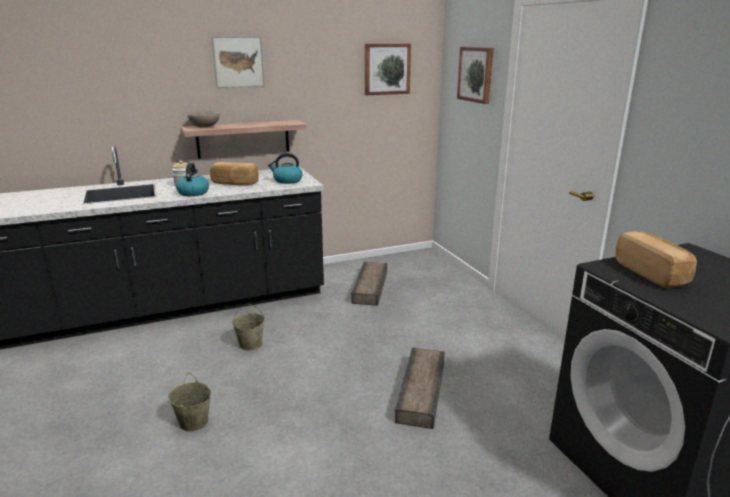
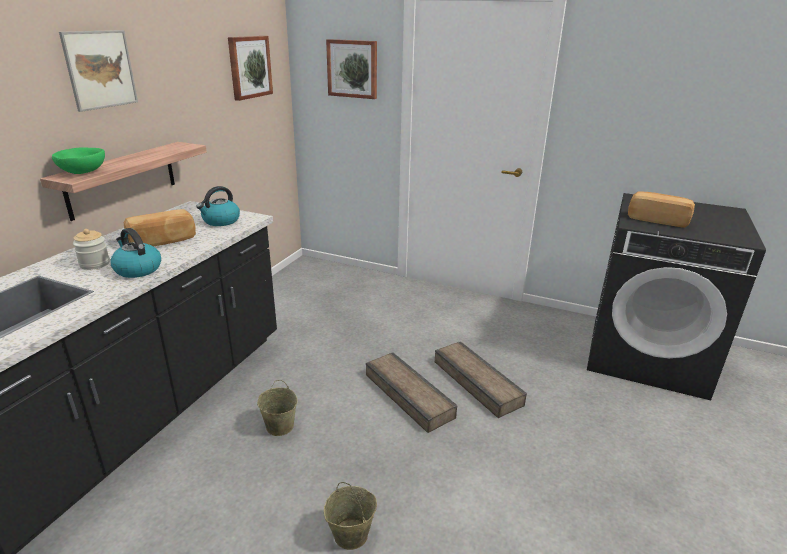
camera: 45 degrees left, 5 degrees up
(205, 127) = (83, 172): beige bowl -> green bowl
(371, 287) = (306, 313): crate -> crate (409, 394)

